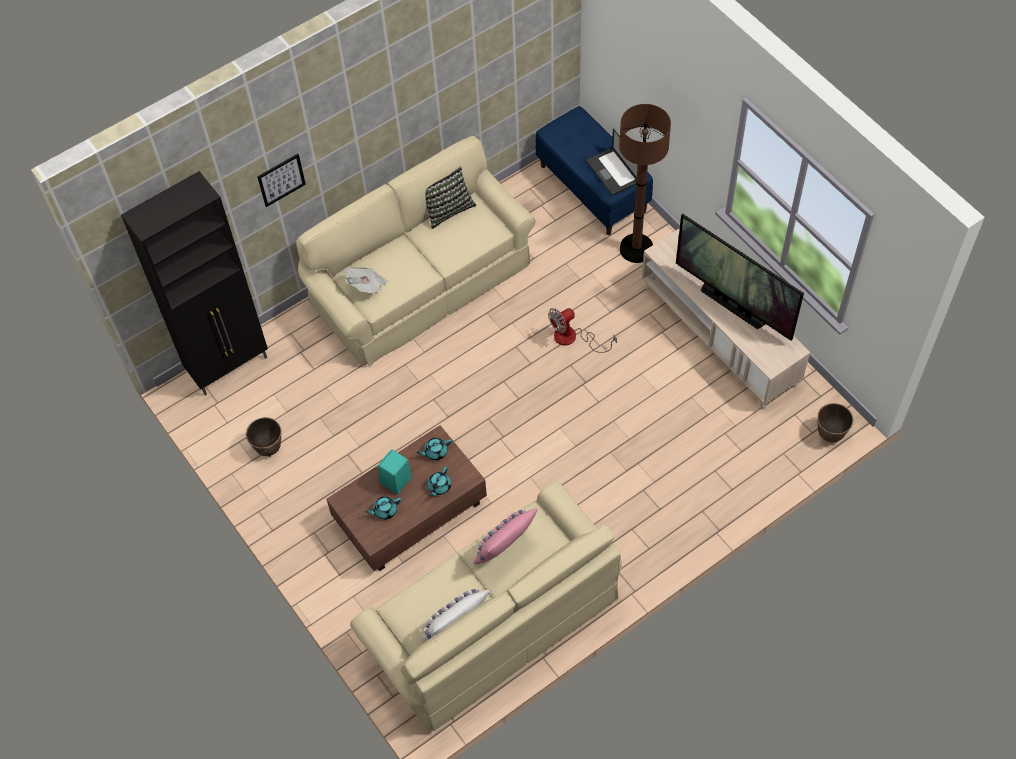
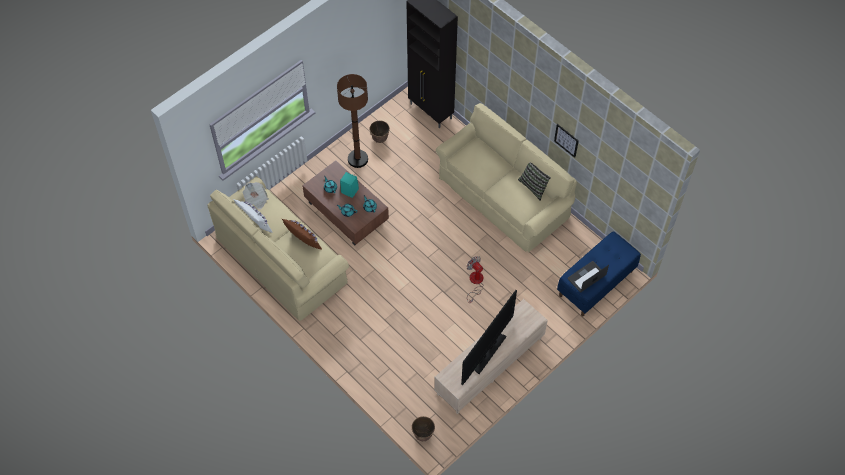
camera: 80 degrees right, 0 degrees up
(281, 180) = (491, 71): picture -> picture (566, 140)
(367, 285) = (470, 153): newspaper -> newspaper (256, 199)
(506, 550) = (303, 243): pink pillow -> brown pillow
(636, 249) = (550, 313): brown floor lamp -> brown floor lamp (358, 159)

